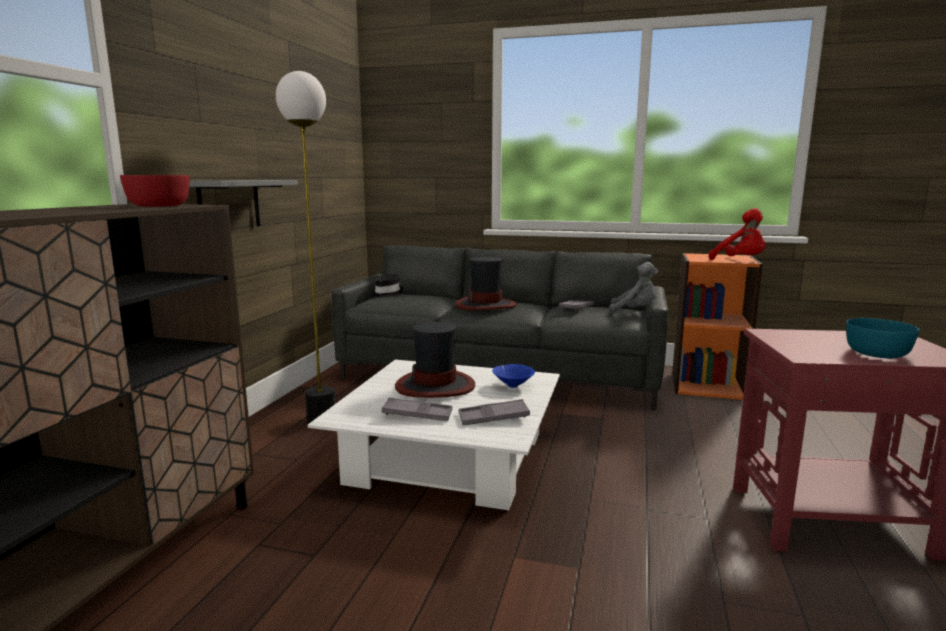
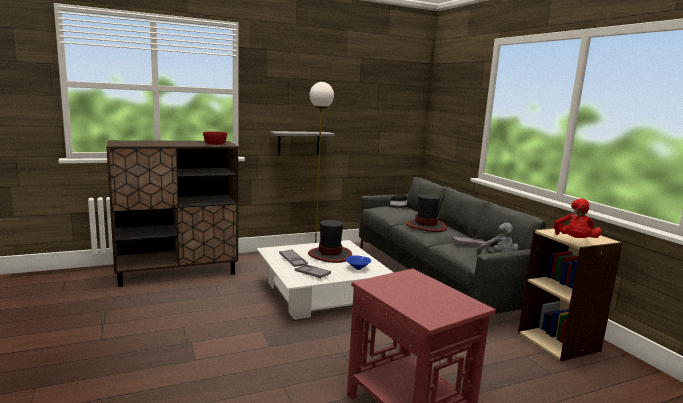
camera: 50 degrees right, 0 degrees up
(707, 385) = (559, 341): orange bookcase -> beige bookcase
(877, 353) = (409, 299): turquoise bowl -> none

